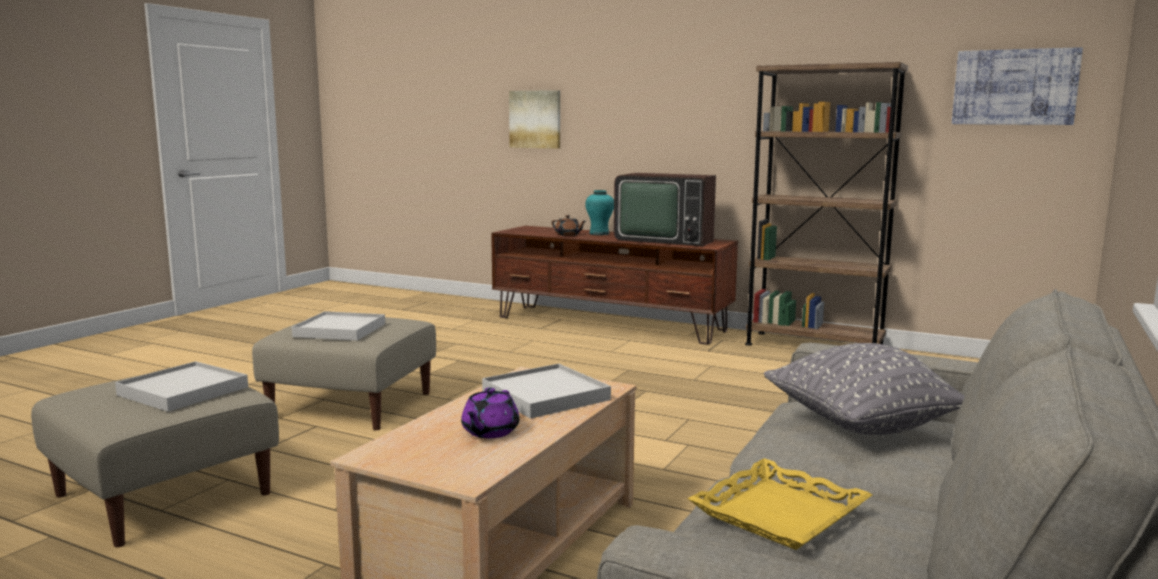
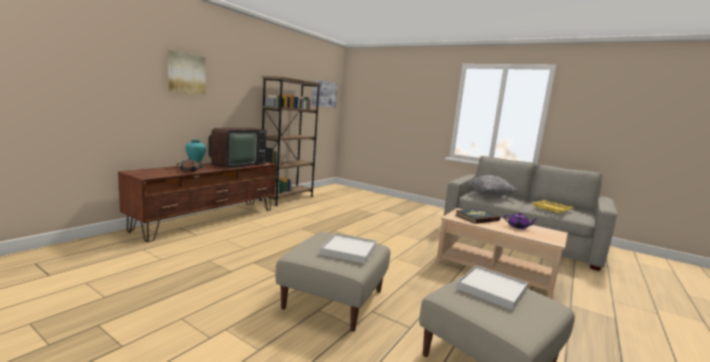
camera: 85 degrees left, 0 degrees up
(535, 119) = (118, 88): picture -> picture (186, 73)
(545, 396) = (476, 218): white tray -> book

